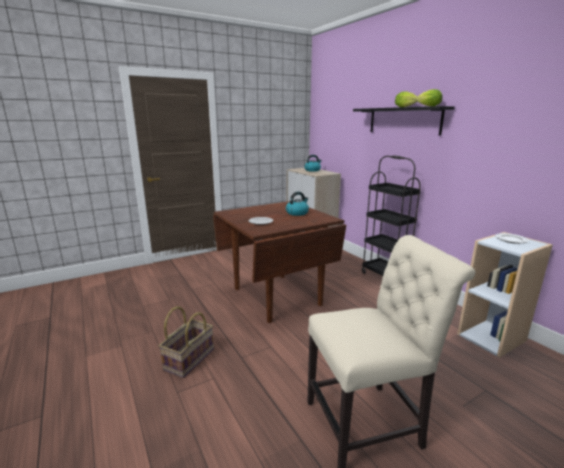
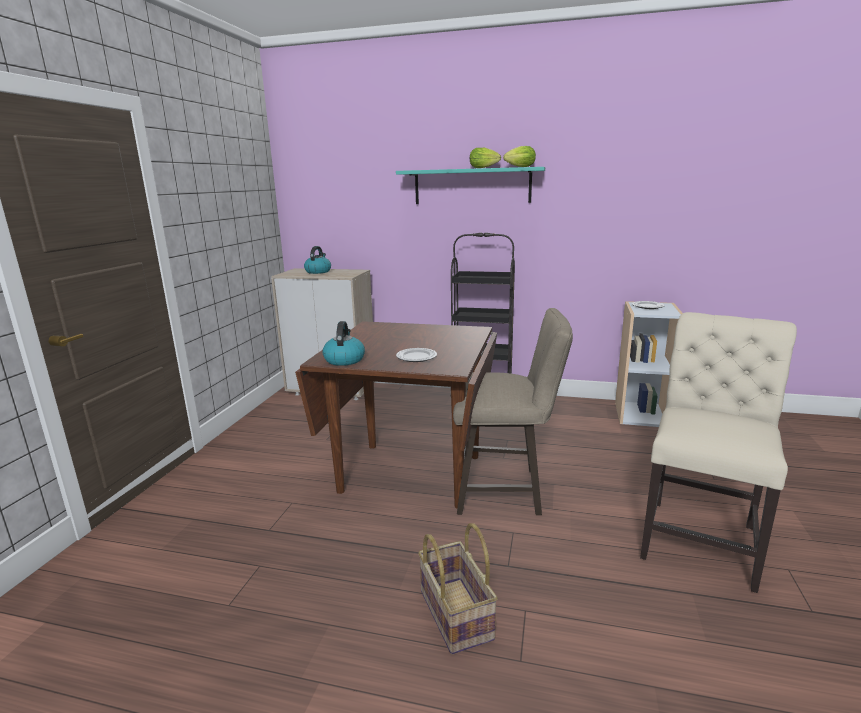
camera: 45 degrees left, 0 degrees up
(297, 213) = (421, 333): kettle -> kettle (344, 359)
(305, 328) = (506, 490): none -> beige stool
(403, 121) = (472, 186): black shelf -> turquoise shelf

